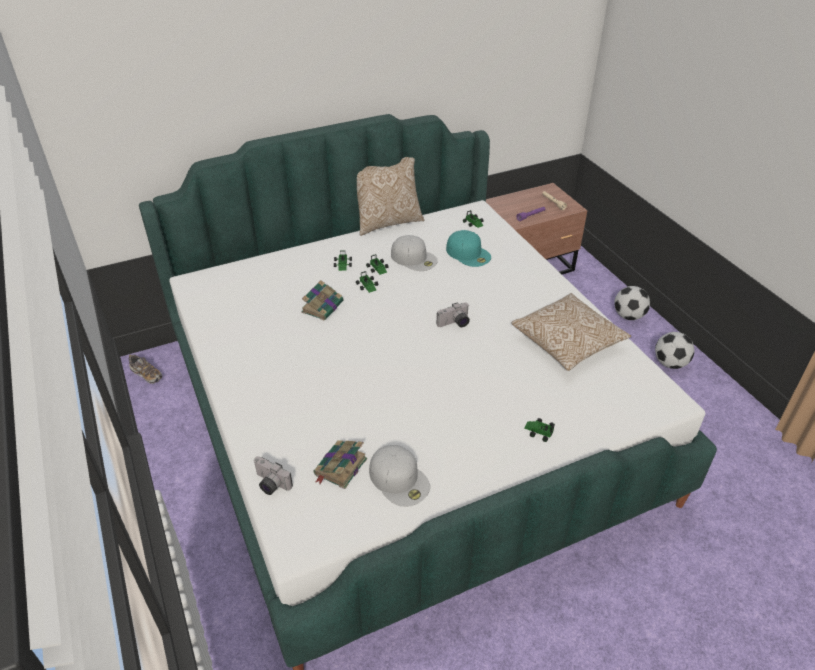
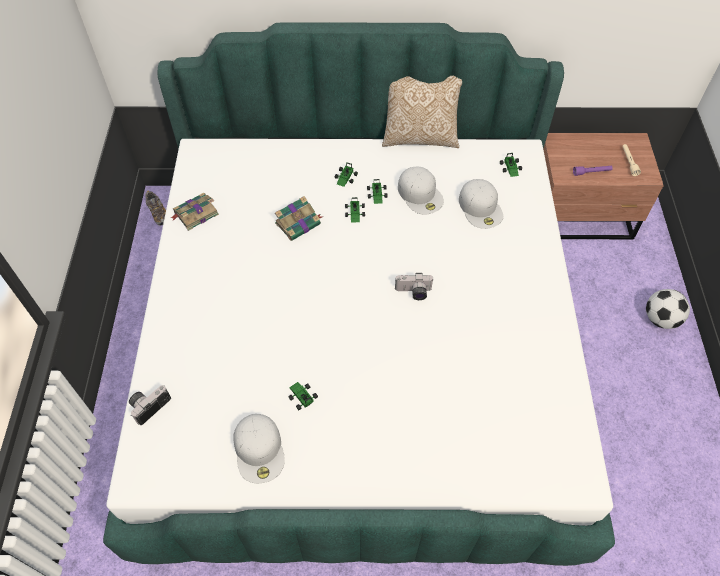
camera: 25 degrees right, 15 degrees up
(270, 484) = (149, 405): camera -> camera turned 75 degrees clockwise
(340, 468) = (215, 414): book -> book (195, 214)
(468, 253) = (481, 207): turquoise cap -> white cap
(538, 430) = (420, 453): toy car -> toy car (301, 395)
(567, 343) = (516, 361): pillow -> none
(670, 363) = (671, 395): football -> none

